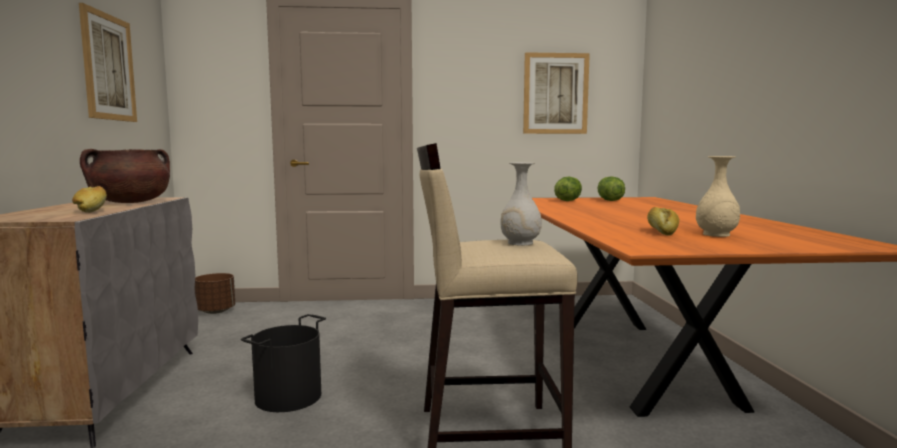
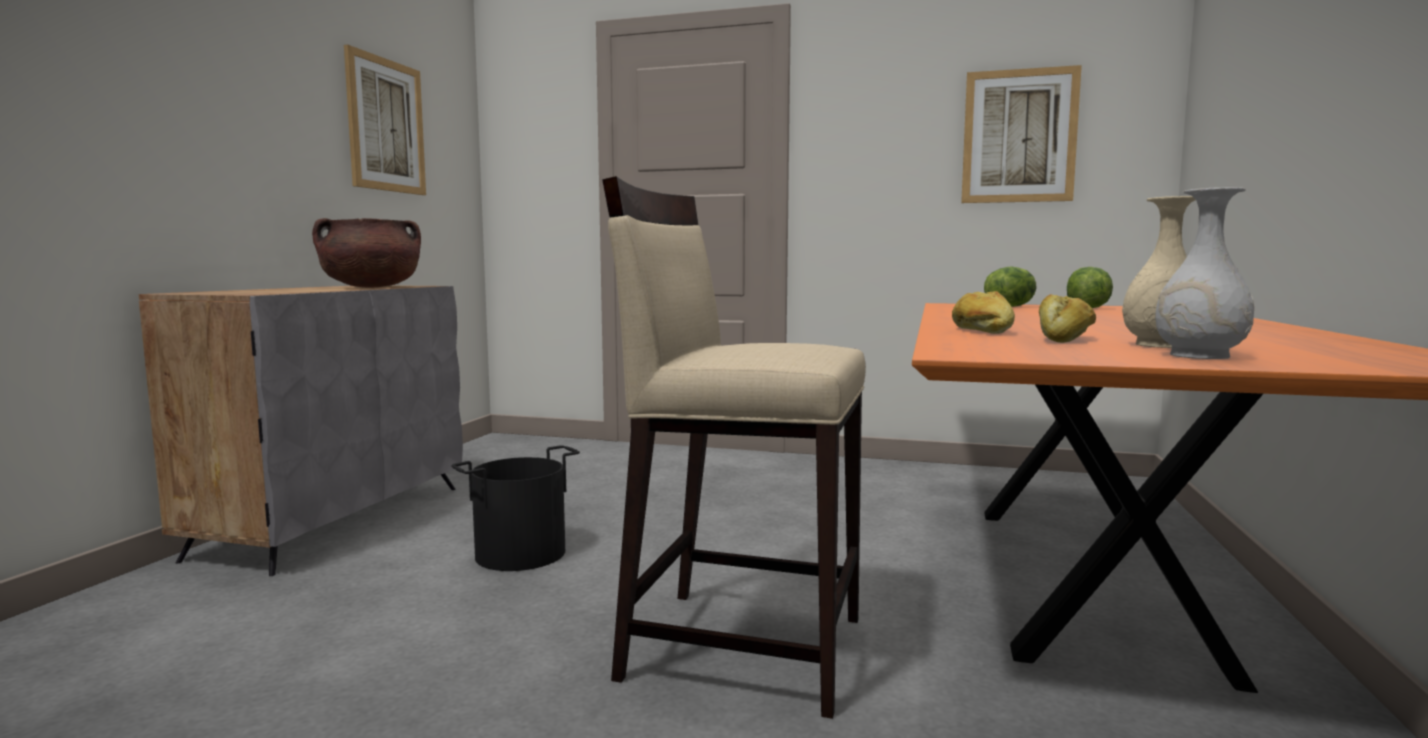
camera: 20 degrees right, 0 degrees up
(91, 210) = (303, 290): bread -> bread (980, 331)
(216, 311) = (520, 444): brown planter -> none
(520, 243) = (795, 345): white vase -> white vase (1199, 355)

